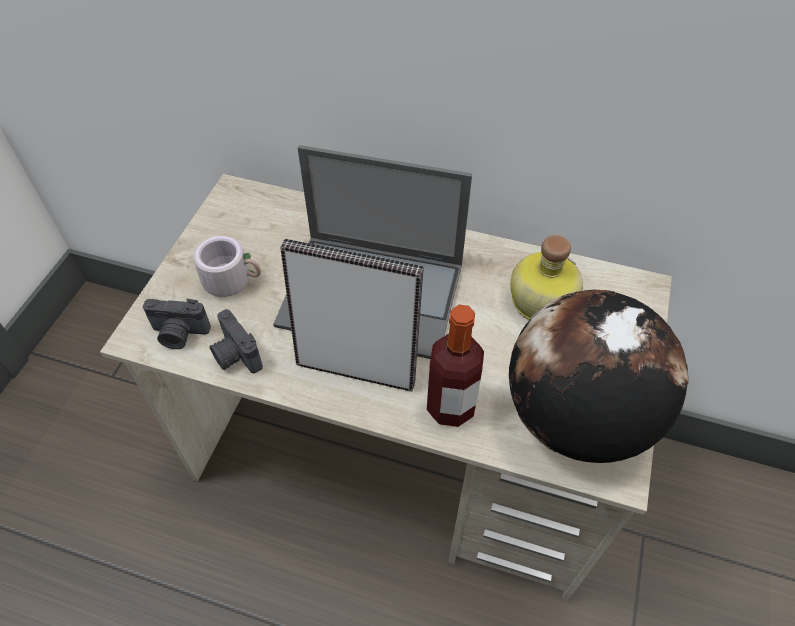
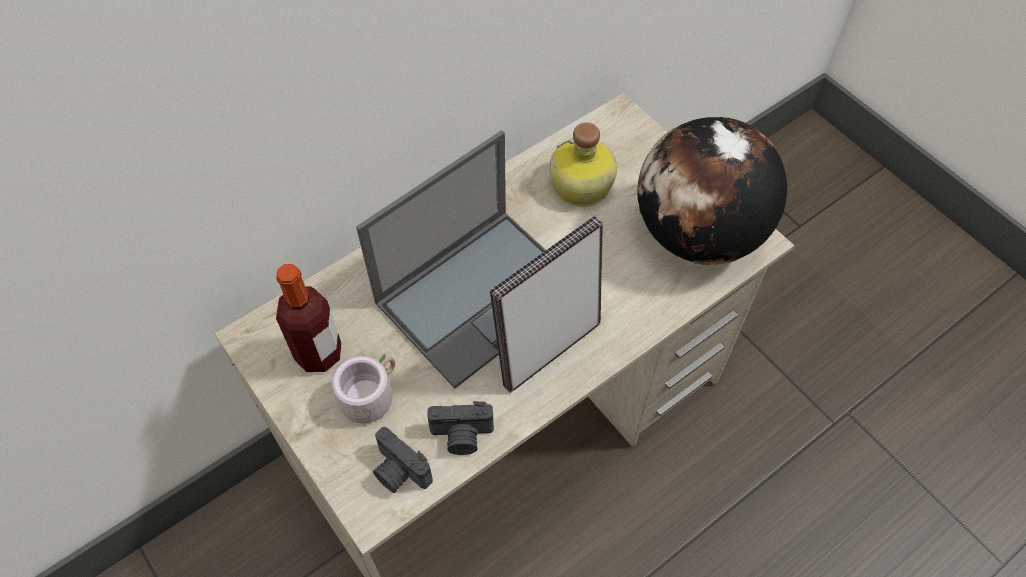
camera: 55 degrees left, 5 degrees up
(179, 334) = (399, 472): camera -> camera turned 90 degrees clockwise
(450, 407) = (632, 306): bottle -> bottle (319, 353)

